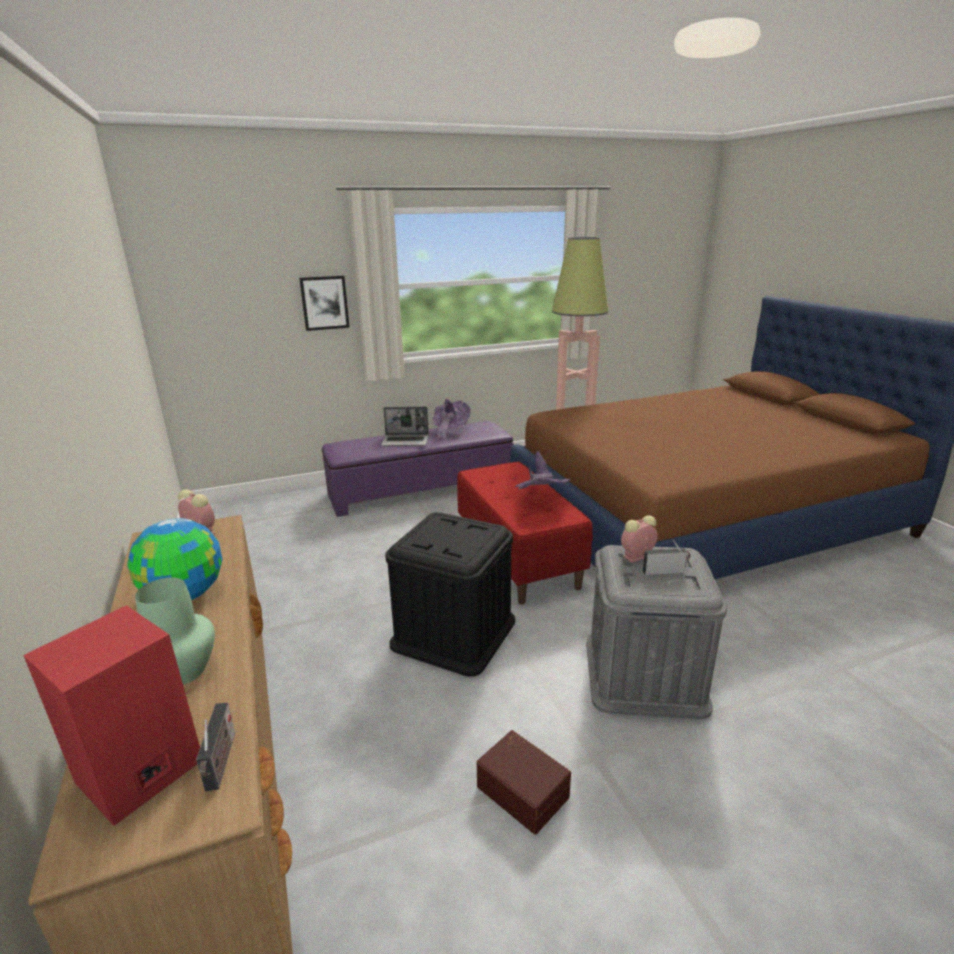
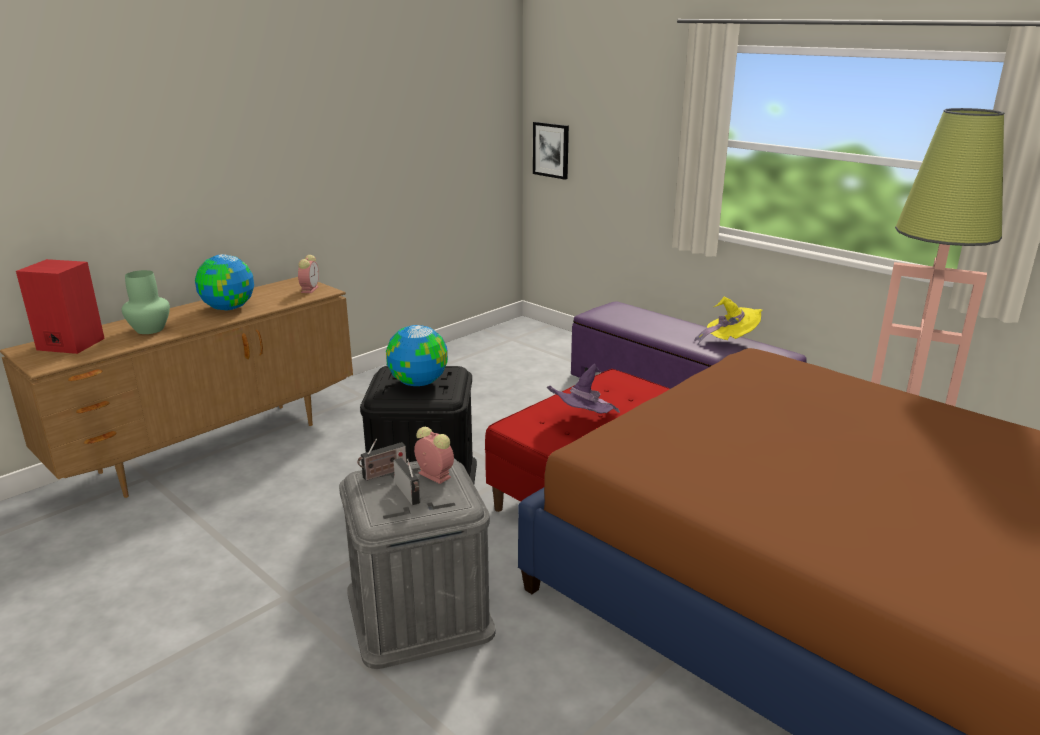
camera: 65 degrees right, 0 degrees up
(221, 763) = (74, 358): radio -> radio (383, 473)
(324, 303) = (658, 149): picture -> picture (551, 150)
(406, 441) = (666, 329): laptop -> none
(450, 430) = (729, 341): purple hat -> yellow hat
(453, 536) = (417, 383): none -> globe
(524, 790) = (241, 564): brown storage box -> none

